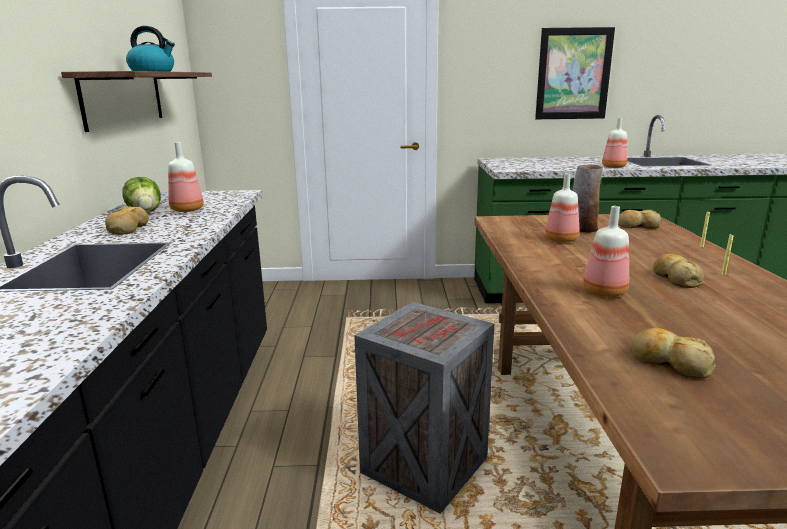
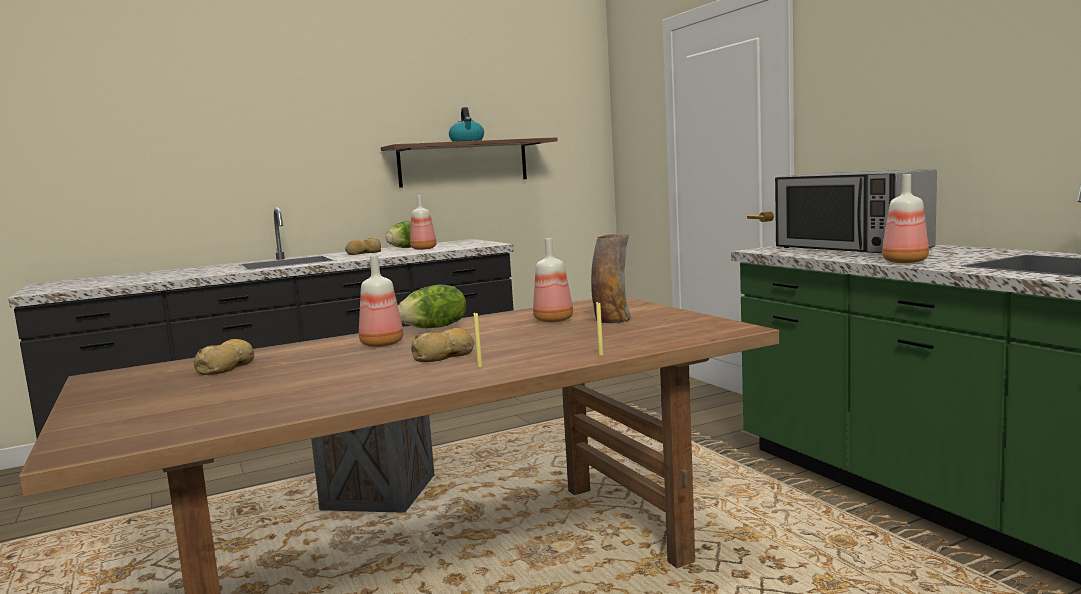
camera: 65 degrees right, 10 degrees down
(539, 163) = (850, 248): none -> microwave
(545, 270) = (435, 328): none -> lettuce
(573, 74) = (973, 99): picture -> none
(637, 226) = (671, 331): bread -> none

